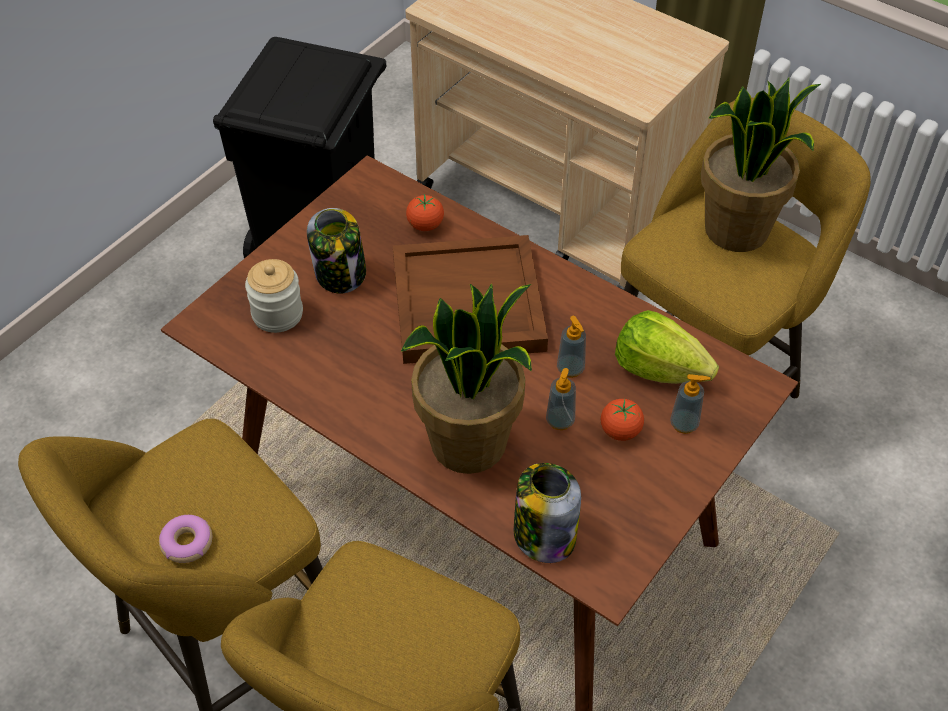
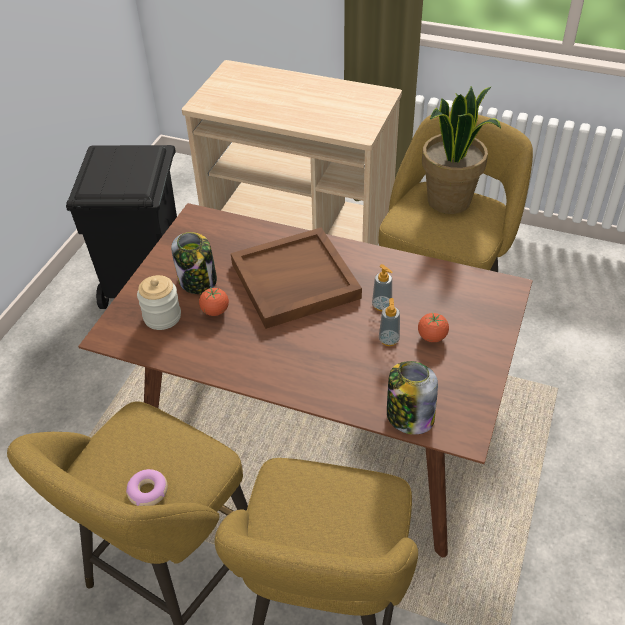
camera: 15 degrees left, 5 degrees down
(425, 225) = (245, 238): tomato -> tomato (215, 311)
(469, 444) = (333, 370): potted plant -> none
(659, 369) = (440, 292): lettuce -> none
(684, 424) = (472, 322): soap dispenser -> none

